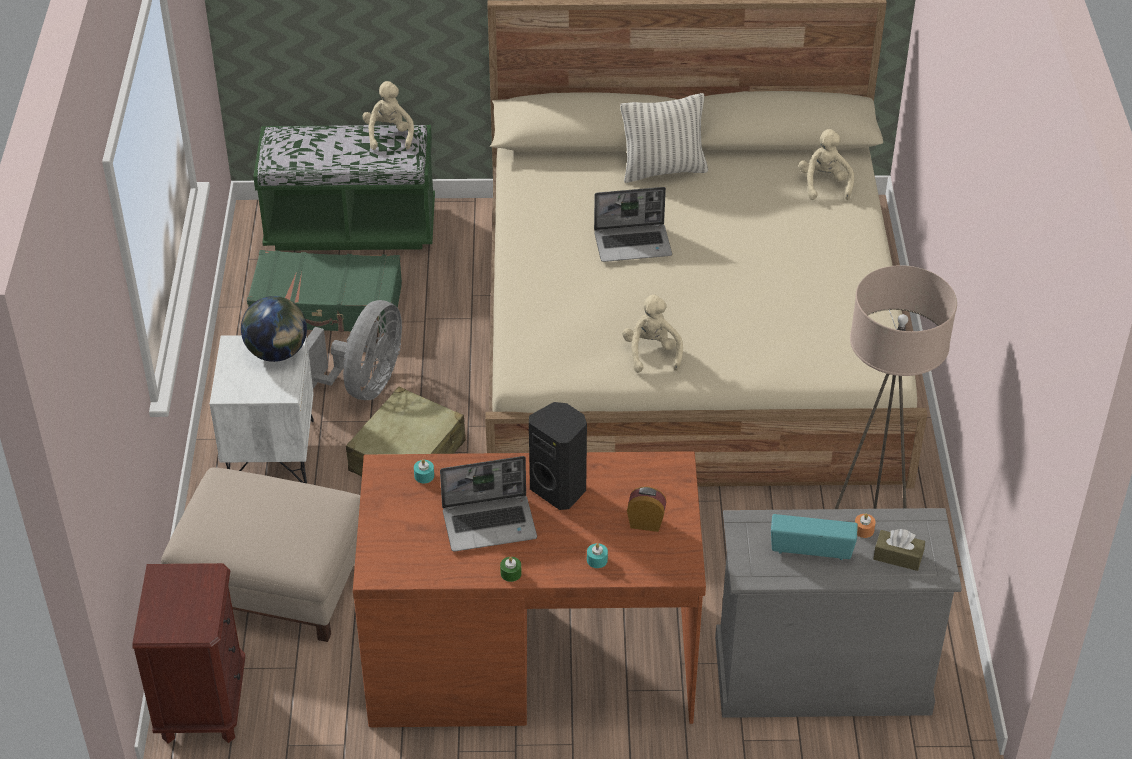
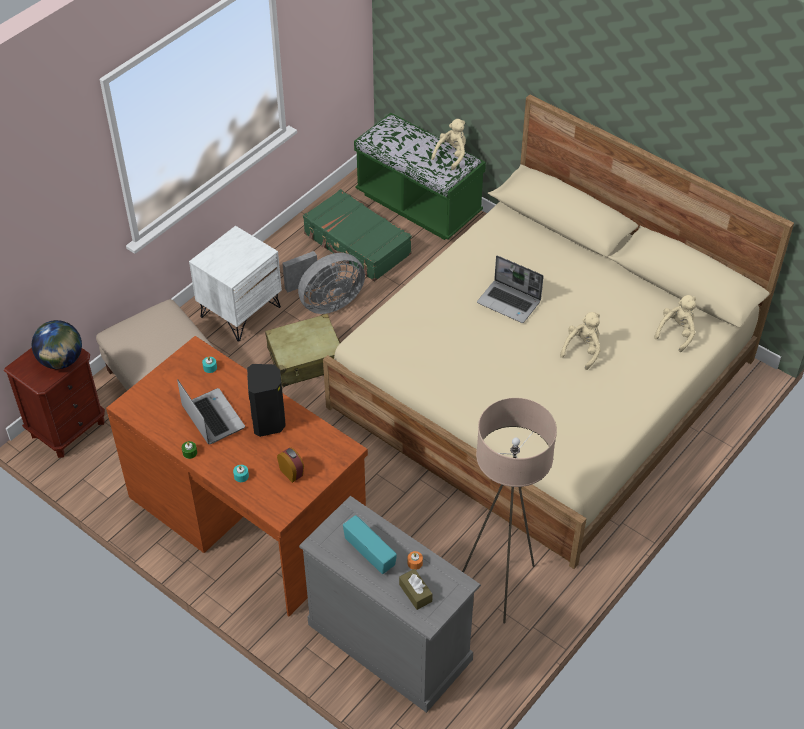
camera: 40 degrees right, 5 degrees up
(277, 352) = (252, 252): globe -> globe (61, 361)
(490, 523) = (212, 417): laptop -> laptop turned 150 degrees counterclockwise
(652, 352) = (444, 376): beige plush toy -> beige plush toy (582, 350)
(663, 170) = (583, 266): pillow -> none

